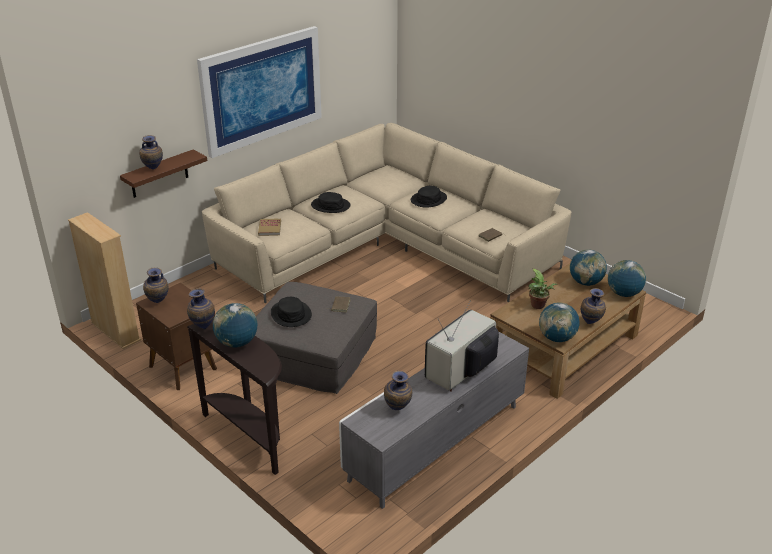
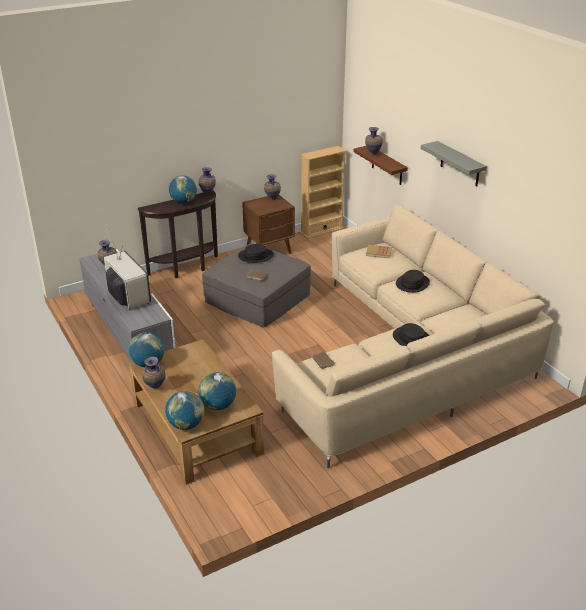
camera: 105 degrees right, 0 degrees up
(262, 90) = (460, 164): picture -> grey shelf
(539, 306) = (197, 366): potted plant -> none

